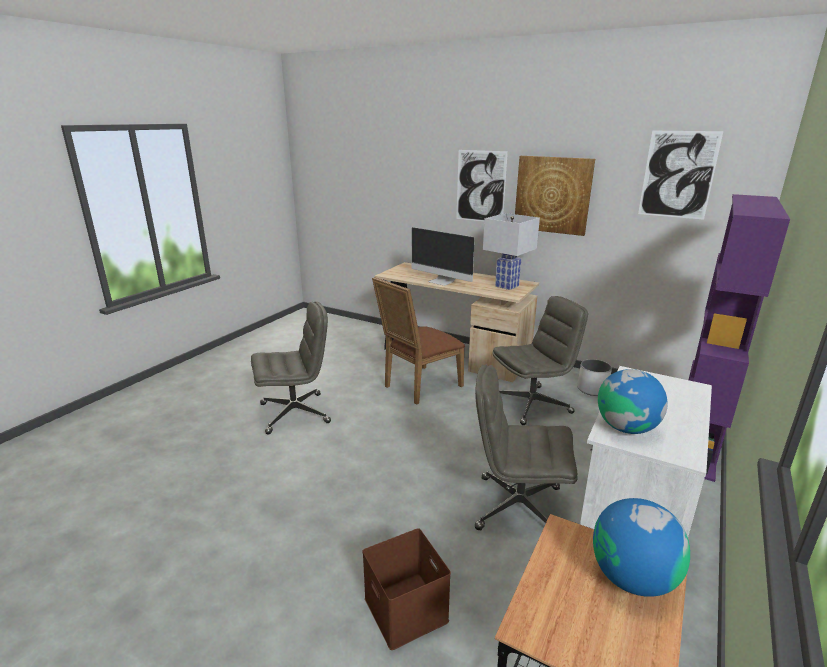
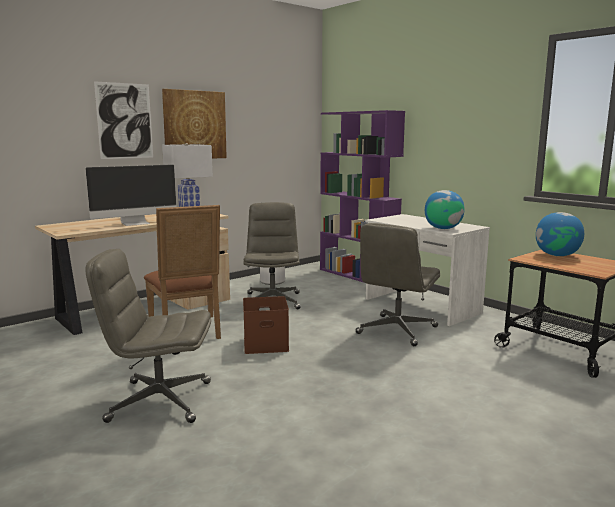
camera: 70 degrees left, 10 degrees down
(296, 413) = (159, 401): grey office chair -> grey office chair turned 90 degrees counterclockwise
(407, 610) = (488, 381): brown storage box -> brown storage box (266, 343)
(678, 175) = (274, 104): picture -> none

